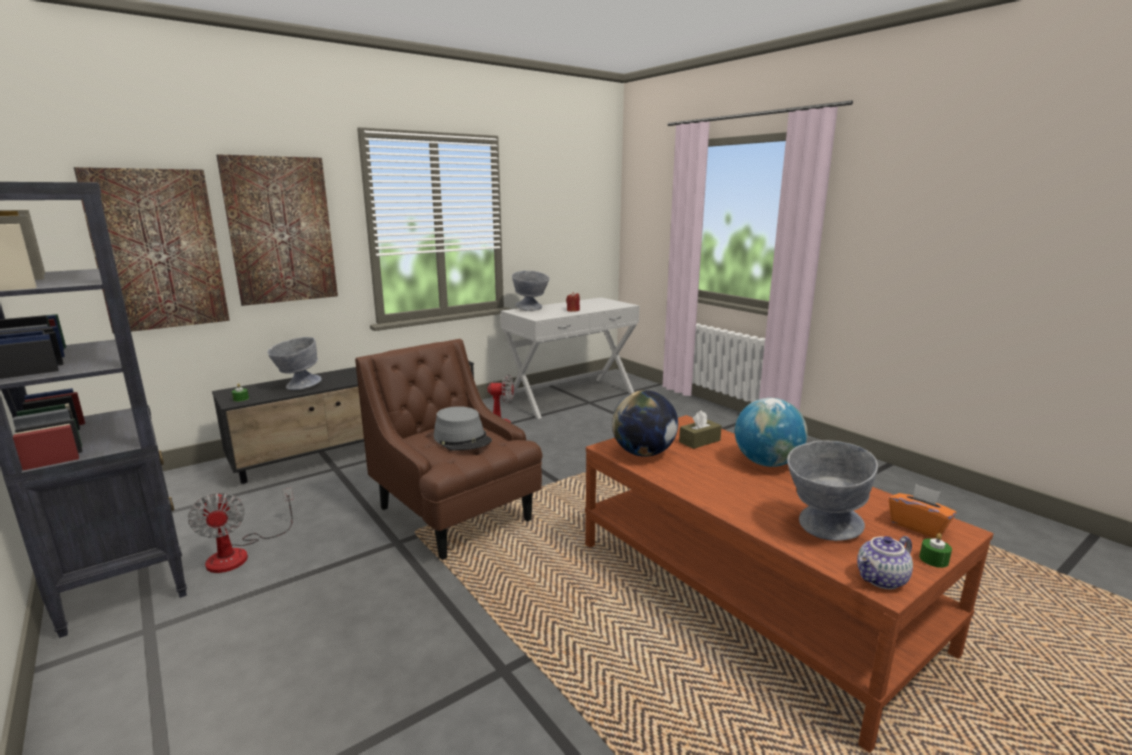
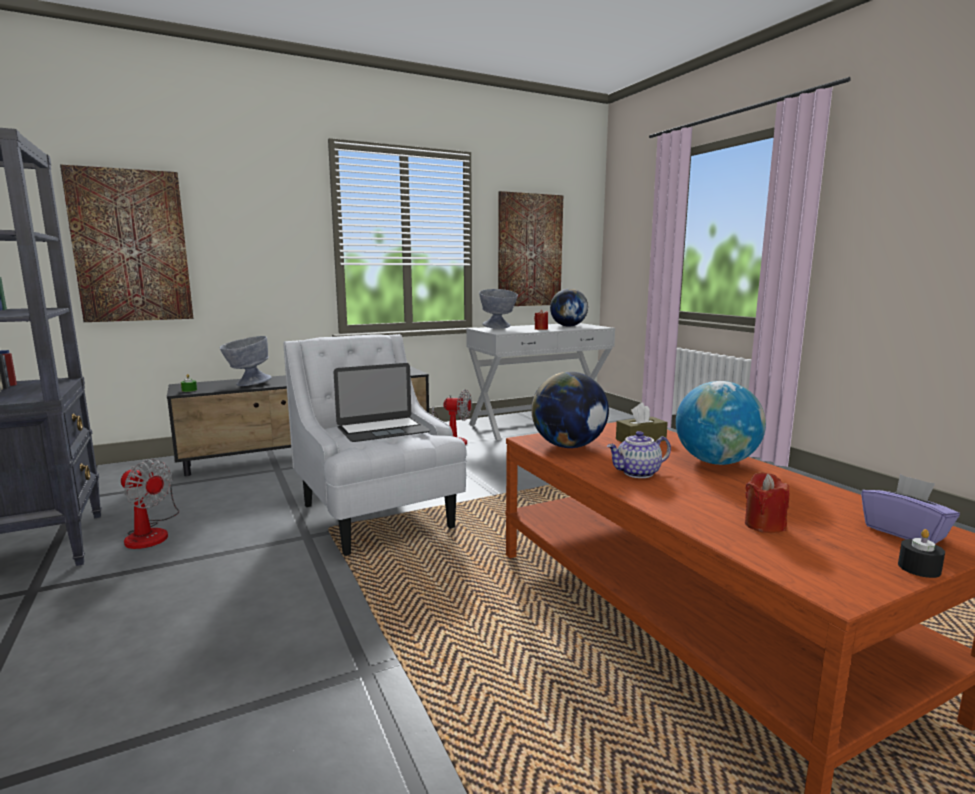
camera: 10 degrees right, 5 degrees down
(239, 553) = (151, 533): fan -> fan turned 45 degrees counterclockwise
(281, 230) = (248, 235): picture -> picture (529, 250)
(456, 515) = (377, 517): brown armchair -> white armchair
(462, 439) = (383, 429): grey hat -> laptop
(595, 304) = (568, 326): none -> globe
(821, 529) = (764, 525): grey bowl -> red candle
(882, 580) = (834, 583): teapot -> teapot (638, 473)
(918, 526) = (904, 532): orange tissue box -> purple tissue box
(933, 560) = (919, 568): green candle -> black candle

